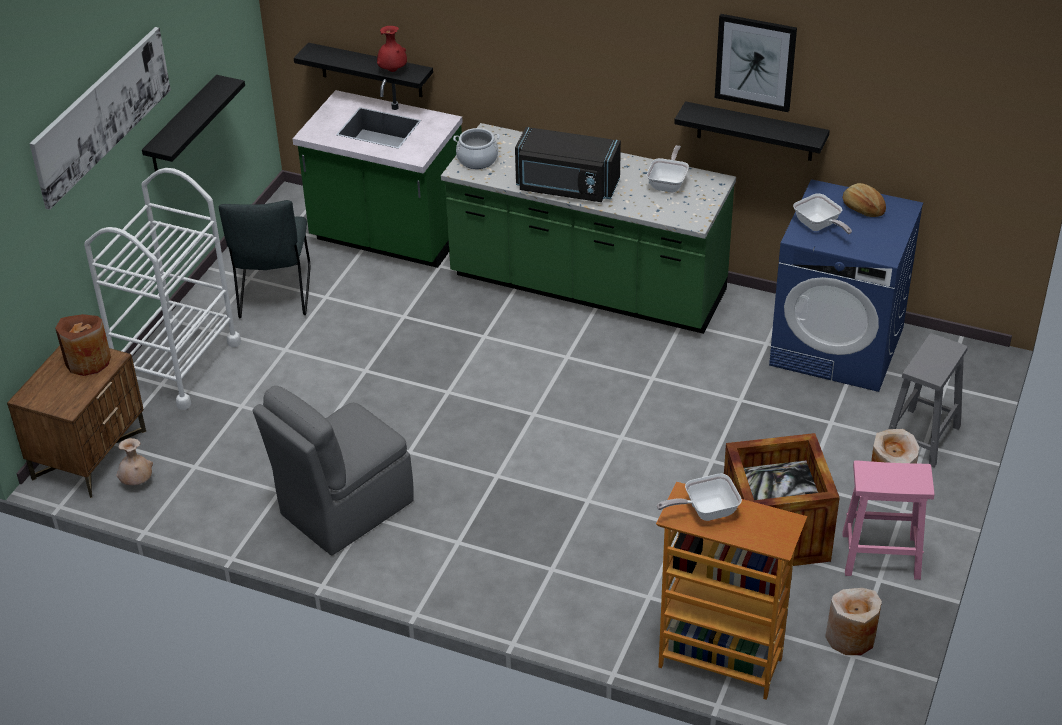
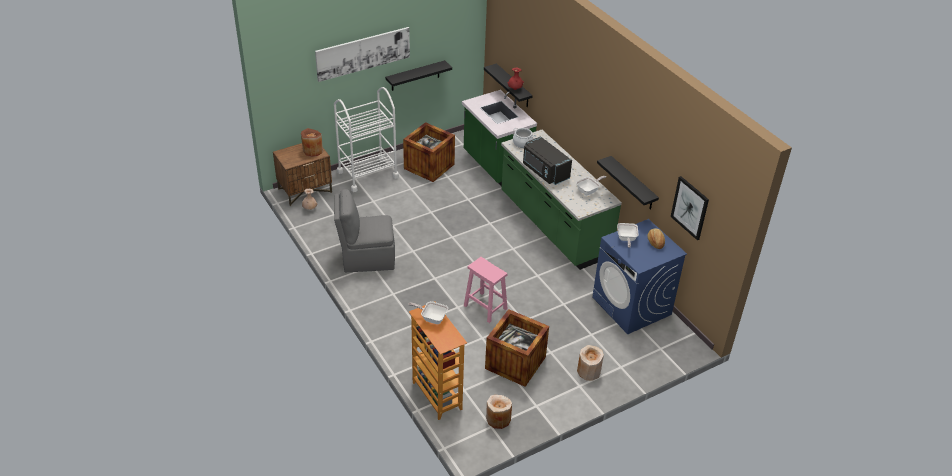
camera: 35 degrees right, 0 degrees up
(274, 296) = (429, 166): grey chair -> crate
(755, 62) = (637, 149): picture -> picture (690, 207)
(879, 556) = (547, 397): pink stool -> pink stool (484, 307)
(921, 438) = (623, 363): grey stool -> none

